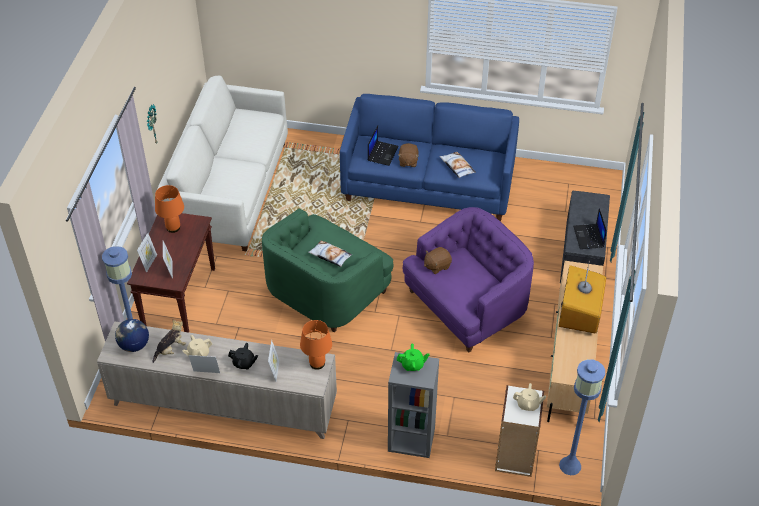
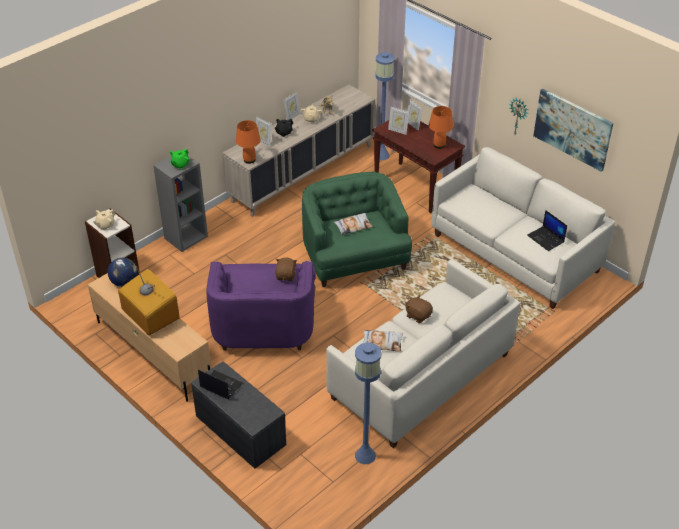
camera: 125 degrees right, 5 degrees down
(134, 345) = (346, 99): globe -> globe (124, 282)
(170, 67) = (572, 129): none -> picture
(382, 153) = (442, 304): laptop -> laptop (546, 239)
(428, 184) = (421, 376): blue sofa -> white sofa
(570, 466) = (80, 298): blue floor lamp -> blue floor lamp (365, 455)

